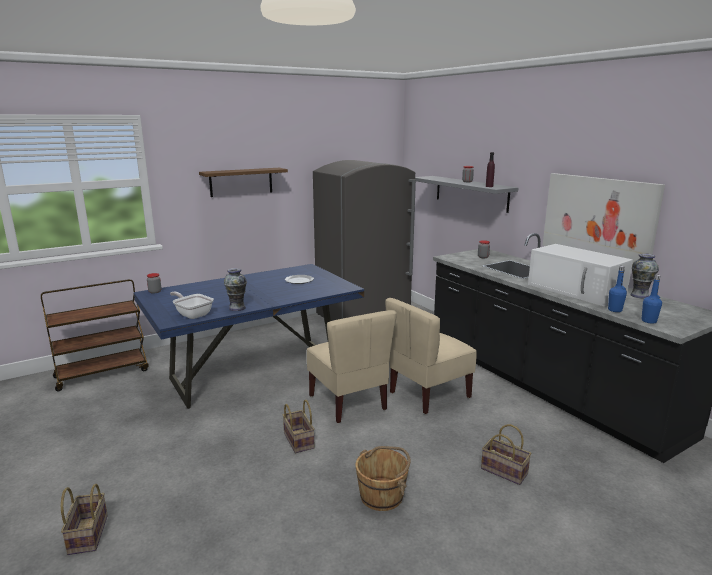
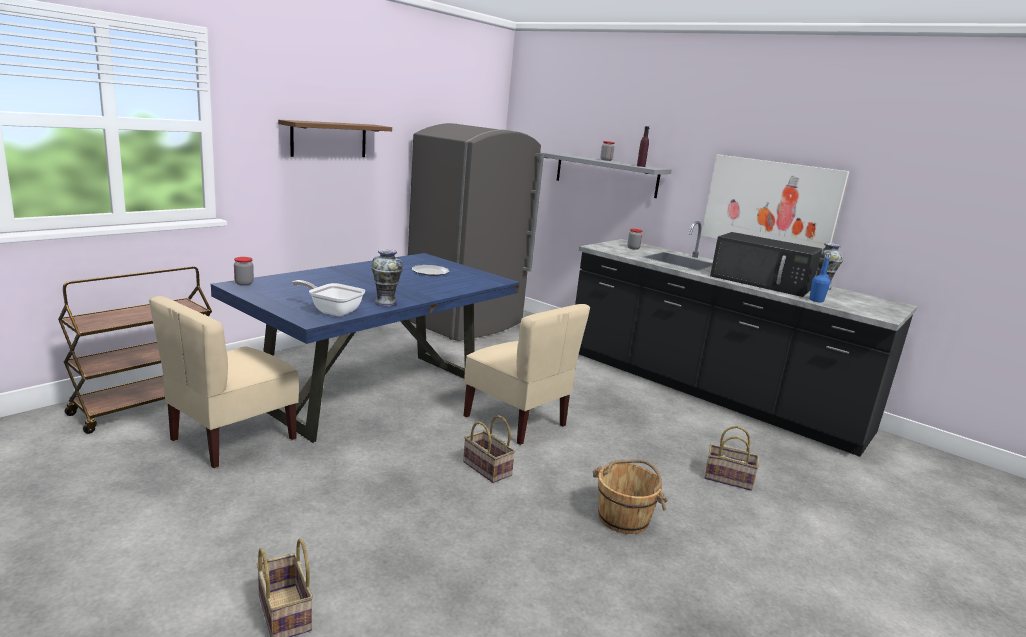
camera: 20 degrees left, 0 degrees up
(428, 394) = (599, 407): beige chair -> beige chair (232, 439)
(577, 290) = (762, 282): white microwave -> black microwave
(649, 321) = (855, 310): blue bottle -> none

